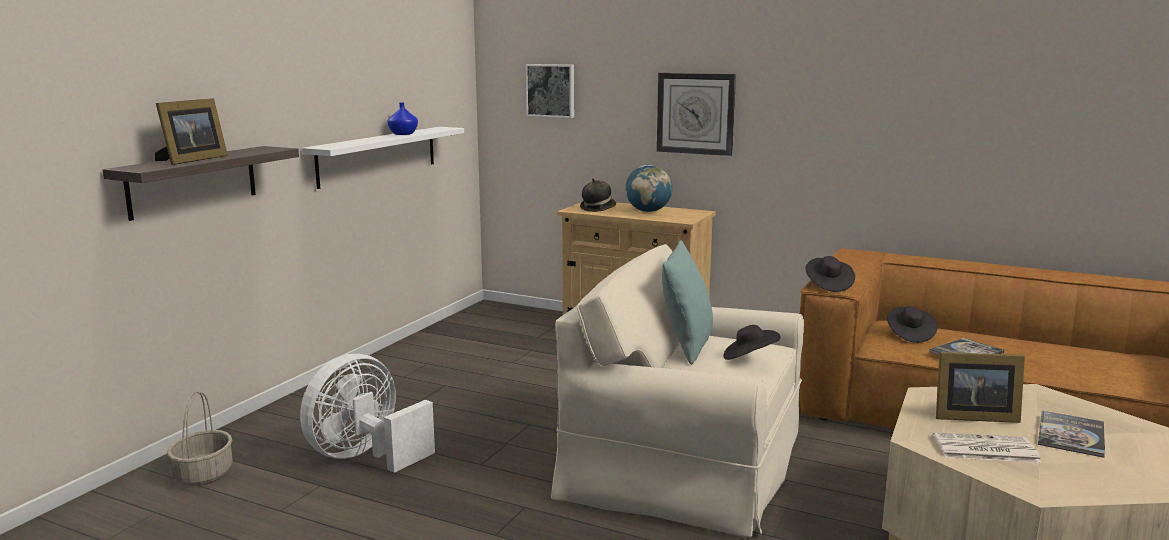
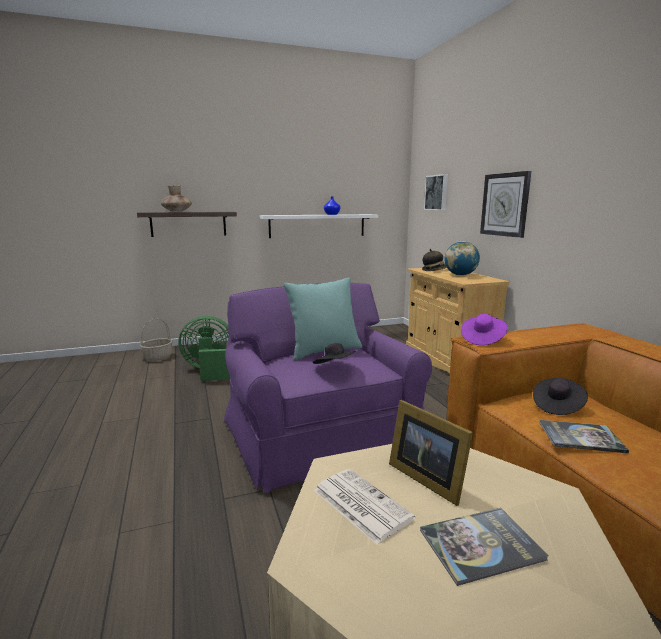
camera: 45 degrees right, 0 degrees up
(191, 160) = (177, 211): picture frame -> brown vase
(365, 456) = (210, 371): white fan -> green fan
(684, 464) = (319, 435): beige armchair -> purple armchair
(828, 285) = (482, 339): black hat -> purple hat

